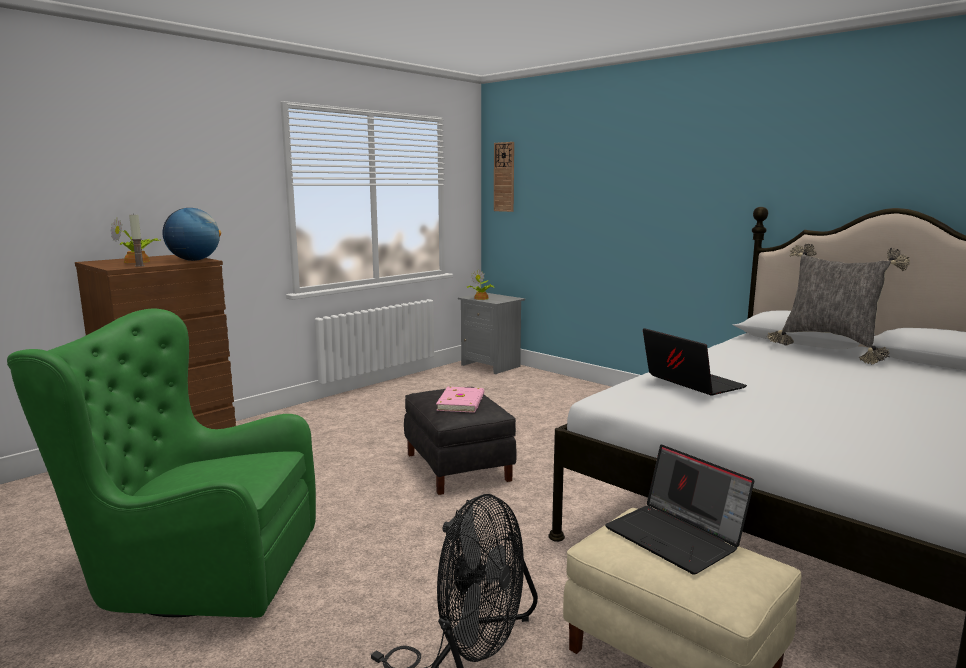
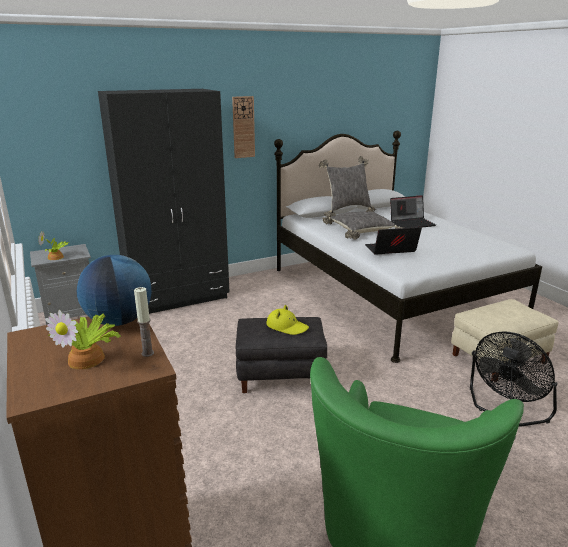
camera: 70 degrees left, 10 degrees up
(462, 402) = (287, 326): pink book -> yellow hat
(504, 177) = (30, 130): wall clock -> wall clock (243, 127)
(577, 391) = (178, 298): none -> black wardrobe
(677, 537) = (494, 311): laptop -> laptop (412, 223)
(772, 365) = (361, 229): none -> pillow

